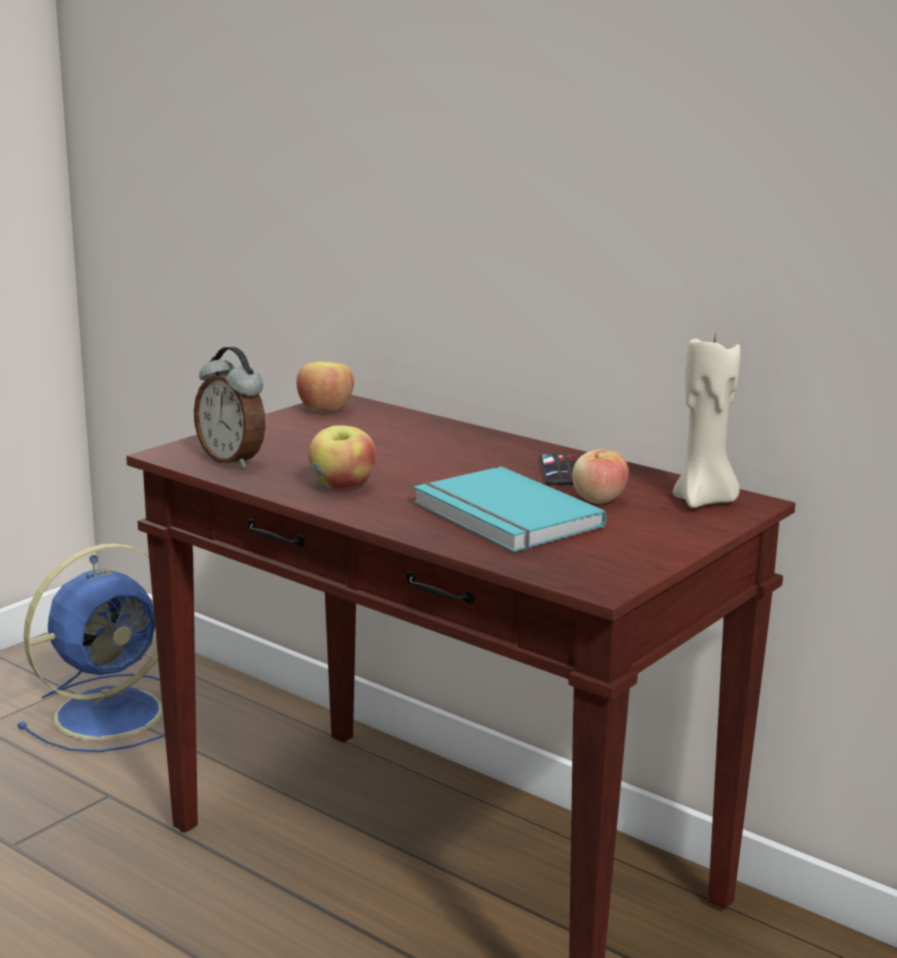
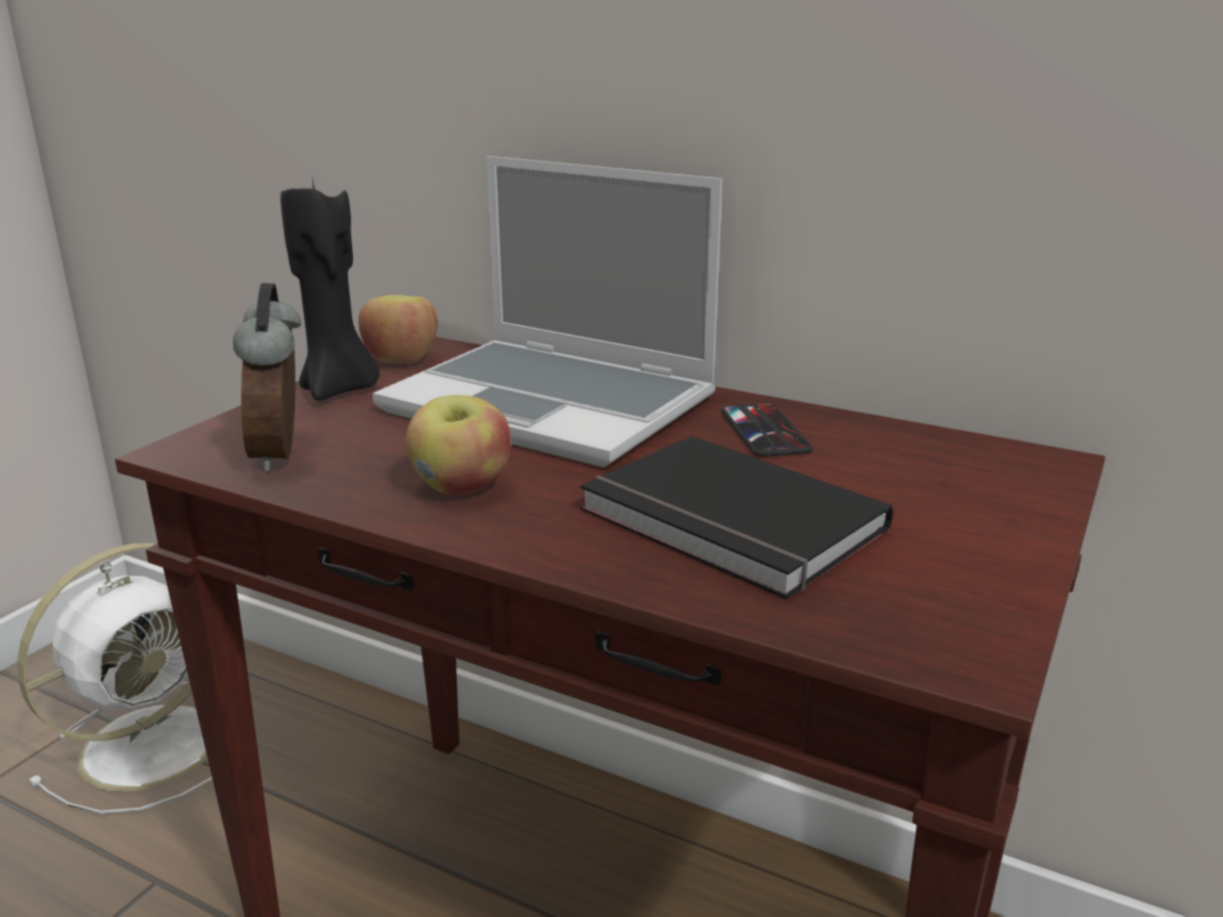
camera: 10 degrees left, 5 degrees up
(113, 712) = (156, 743): blue fan -> white fan
(233, 460) = (283, 454): alarm clock -> alarm clock turned 45 degrees clockwise
(277, 426) = (339, 390): none -> black candle
(424, 445) = (554, 405): none -> laptop
(503, 516) = (728, 523): turquoise book -> black book
(598, 500) = (845, 477): apple -> none
(704, 501) = (989, 466): beige candle -> none

